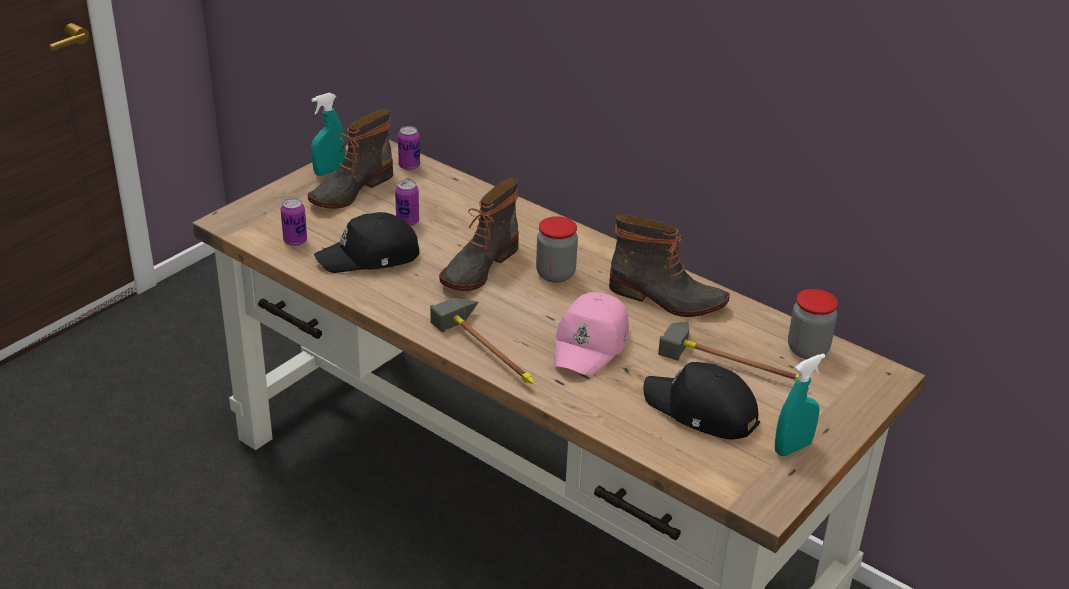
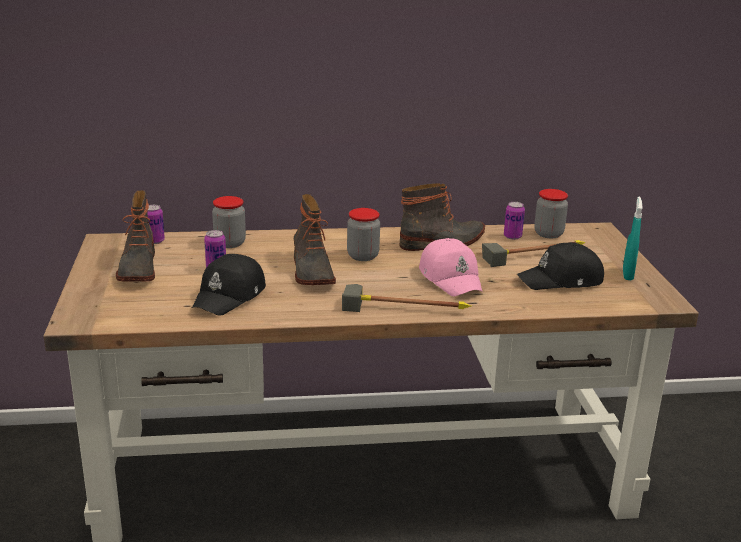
camera: 45 degrees left, 10 degrees down
(295, 241) = (156, 310): can -> can (512, 236)
(329, 171) = (99, 264): turquoise spray bottle -> none
(464, 199) = (230, 243): none -> jar

